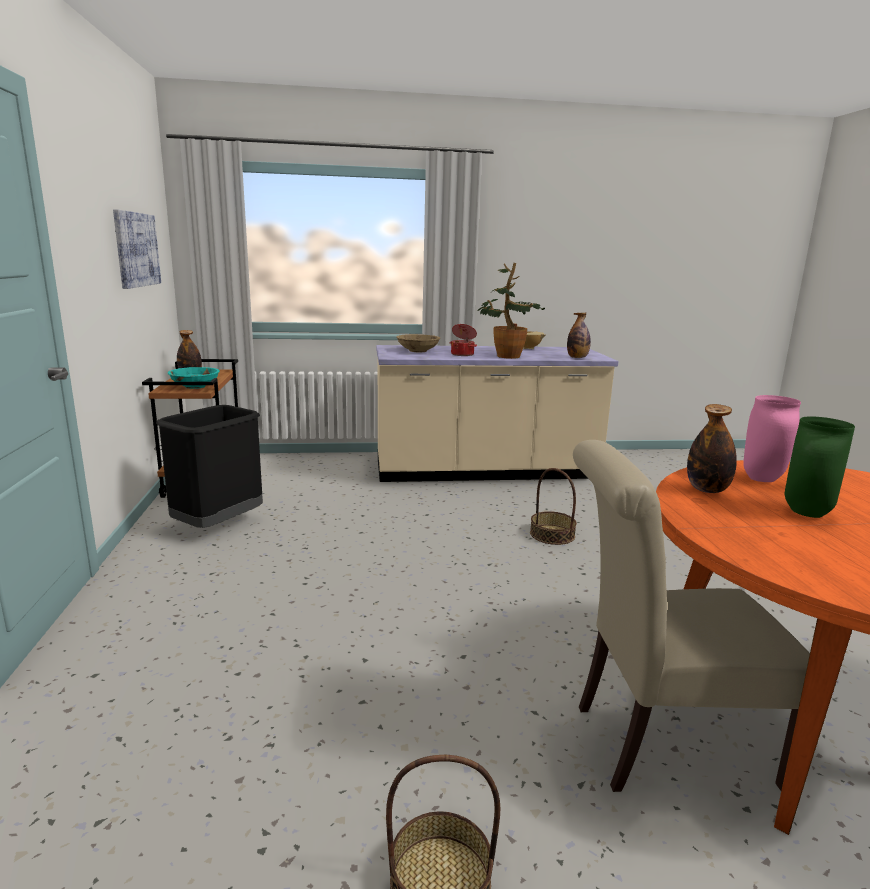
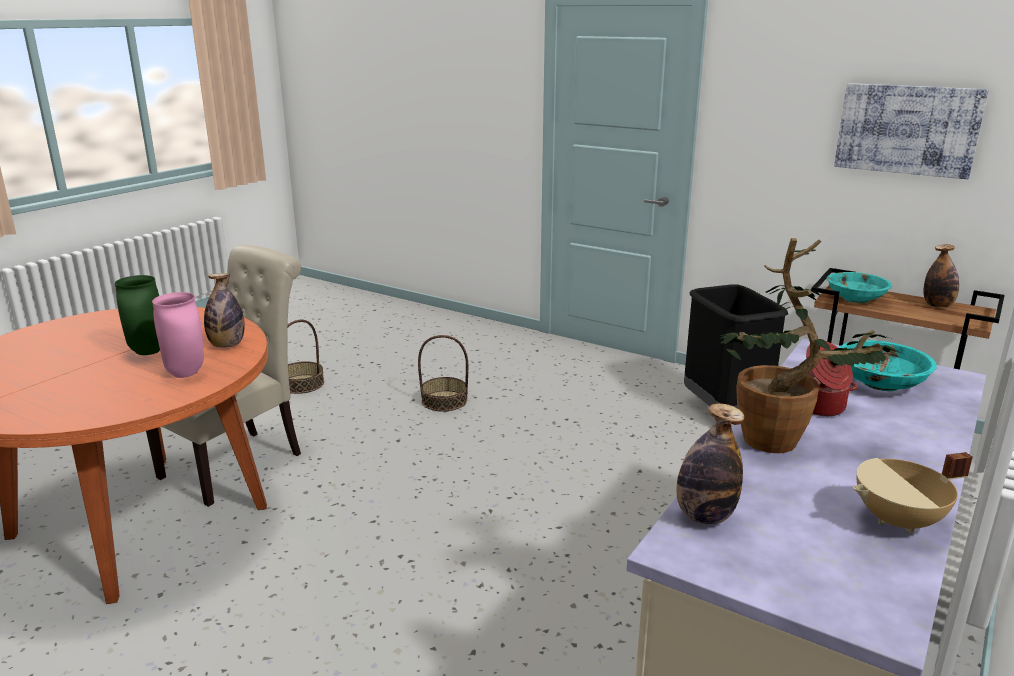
camera: 130 degrees right, 5 degrees up
(418, 351) = (880, 383): beige bowl -> turquoise bowl
(552, 534) = (497, 593): basket -> basket (444, 401)

